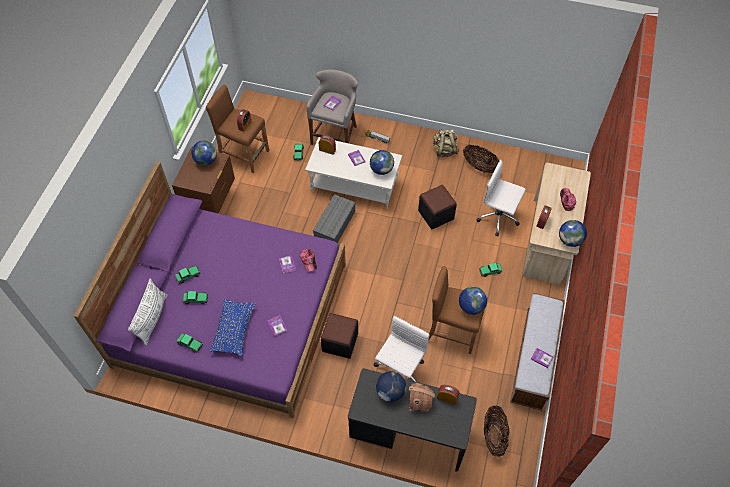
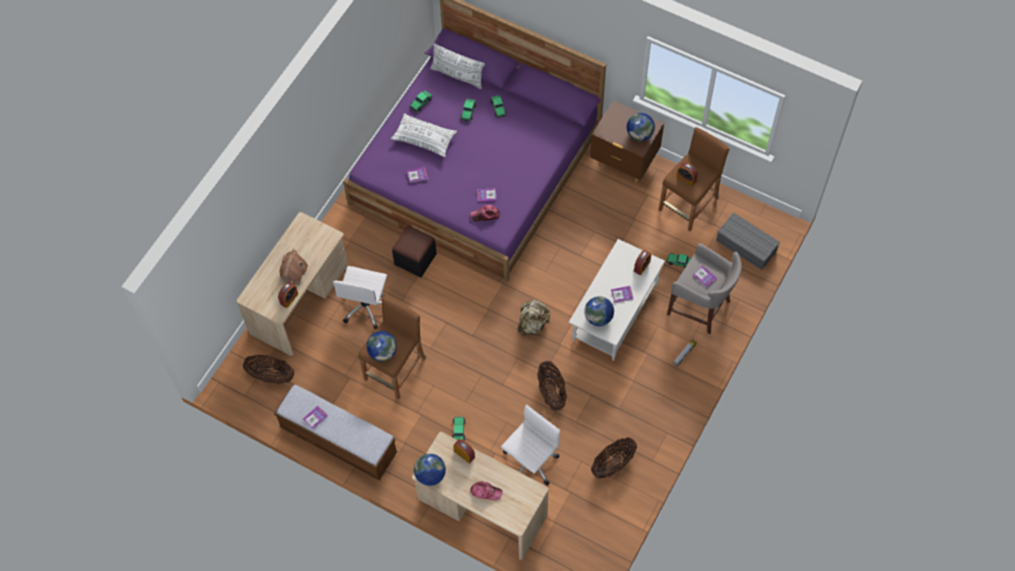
camera: 105 degrees right, 5 degrees up
(234, 330) = (424, 139): blue pillow -> white pillow
(334, 224) = (565, 281): grey storage box -> grey storage box (747, 245)
(390, 391) = (312, 252): globe -> none
(399, 371) = (366, 306): white office chair -> white office chair turned 60 degrees clockwise
(408, 433) = (300, 300): black desk -> beige desk
(436, 215) = (551, 392): black ottoman -> basket
(444, 150) = (649, 428): beige backpack -> beige backpack (533, 324)

